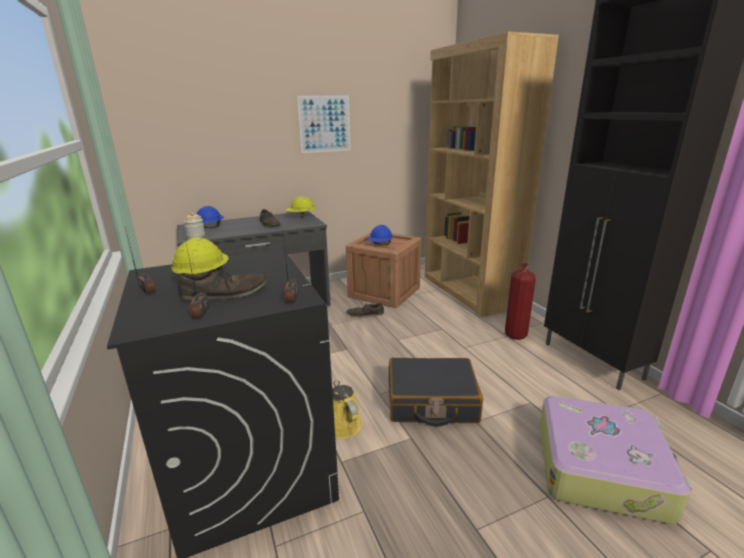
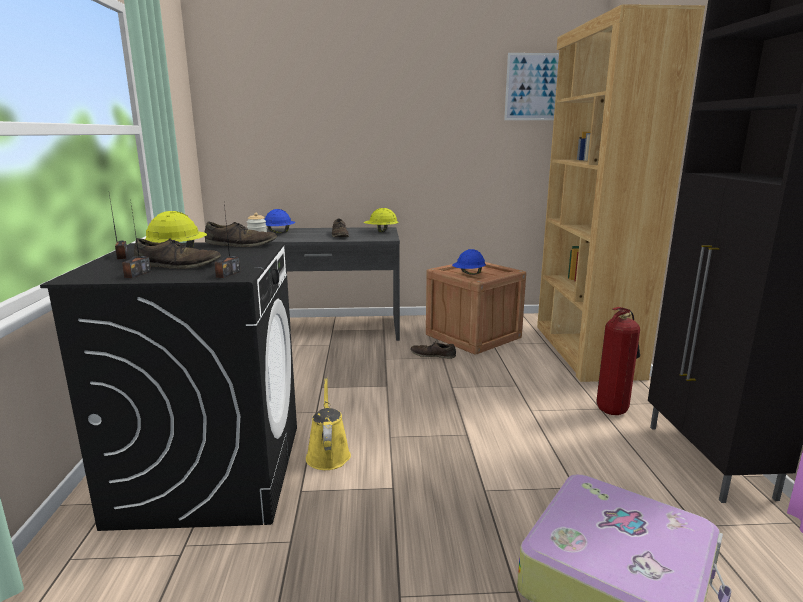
camera: 20 degrees right, 5 degrees down
(249, 257) = (241, 244): none -> brown shoe
(324, 124) = (424, 127): picture -> picture (537, 87)
(431, 402) = (445, 458): black suitcase -> none

